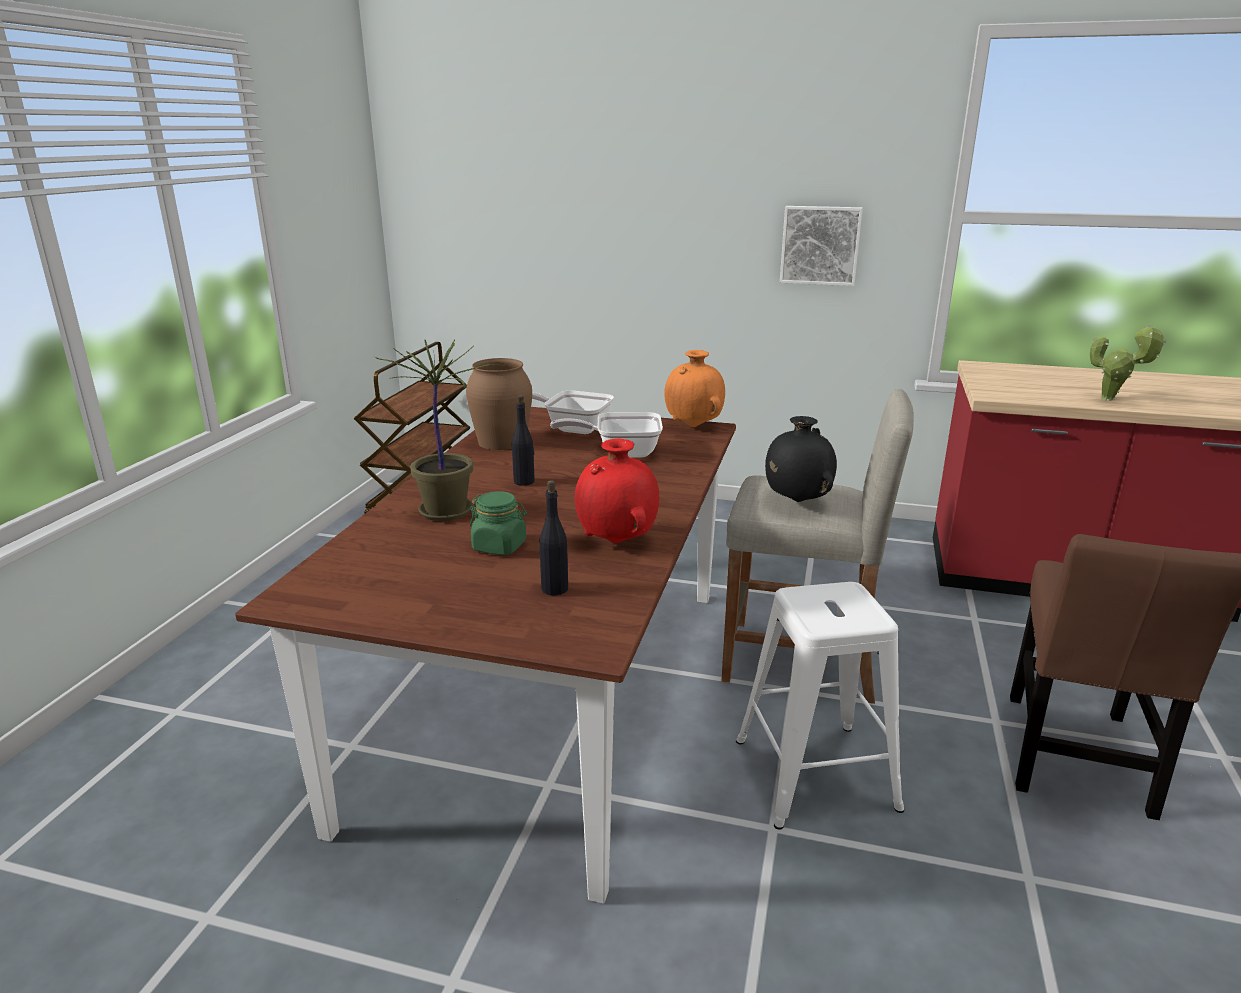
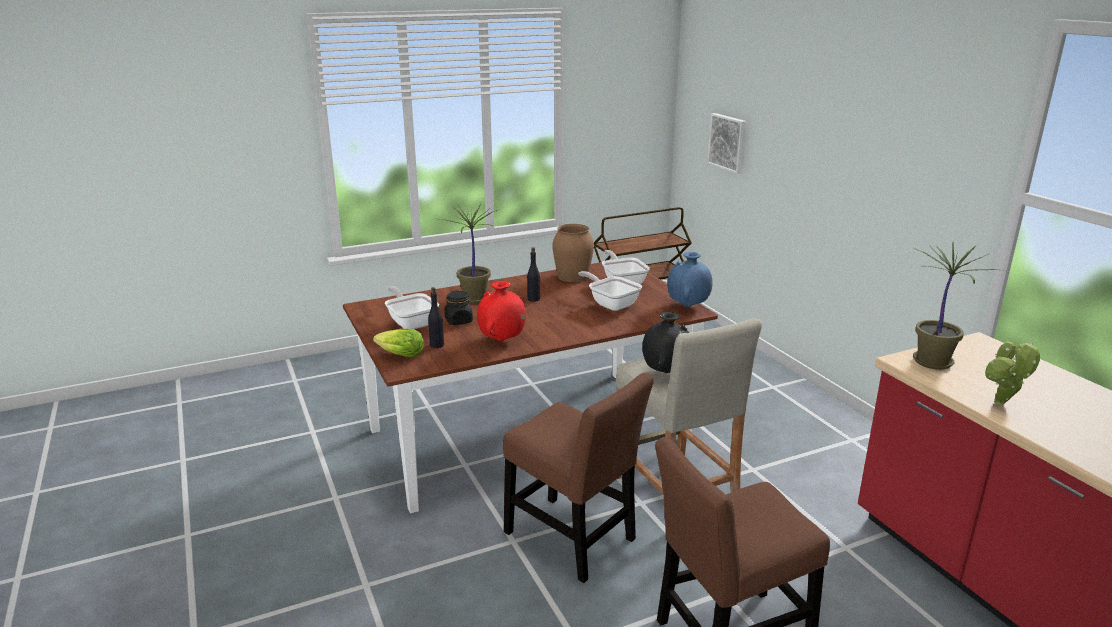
camera: 50 degrees right, 0 degrees up
(436, 581) = (411, 322): none -> frying pan
(500, 546) = (459, 321): green jar -> black jar
(542, 629) = (400, 355): none -> lettuce
(694, 426) = (688, 306): orange vase -> blue vase
(817, 774) = (574, 540): white stool -> brown chair
(820, 245) = (912, 196): picture -> picture (728, 142)
(1008, 389) = (934, 363): none -> potted plant

